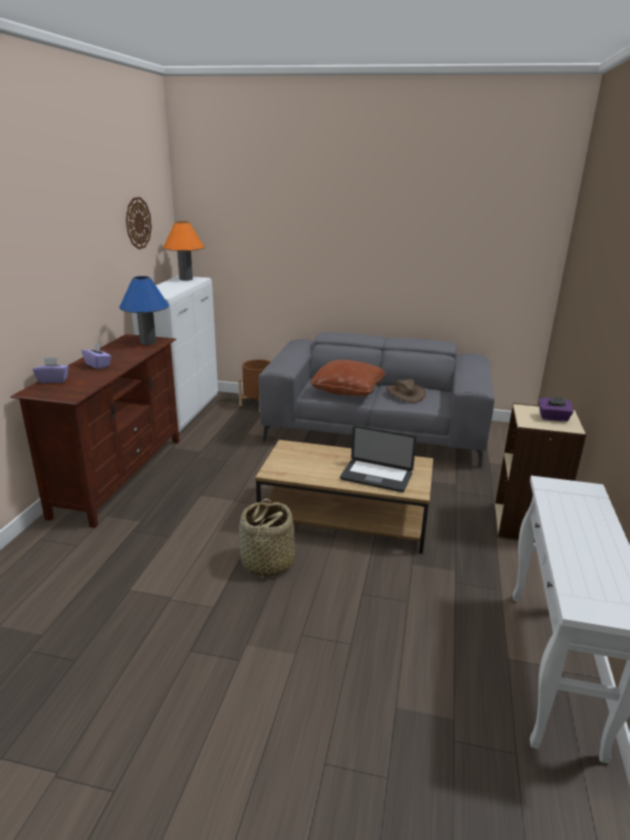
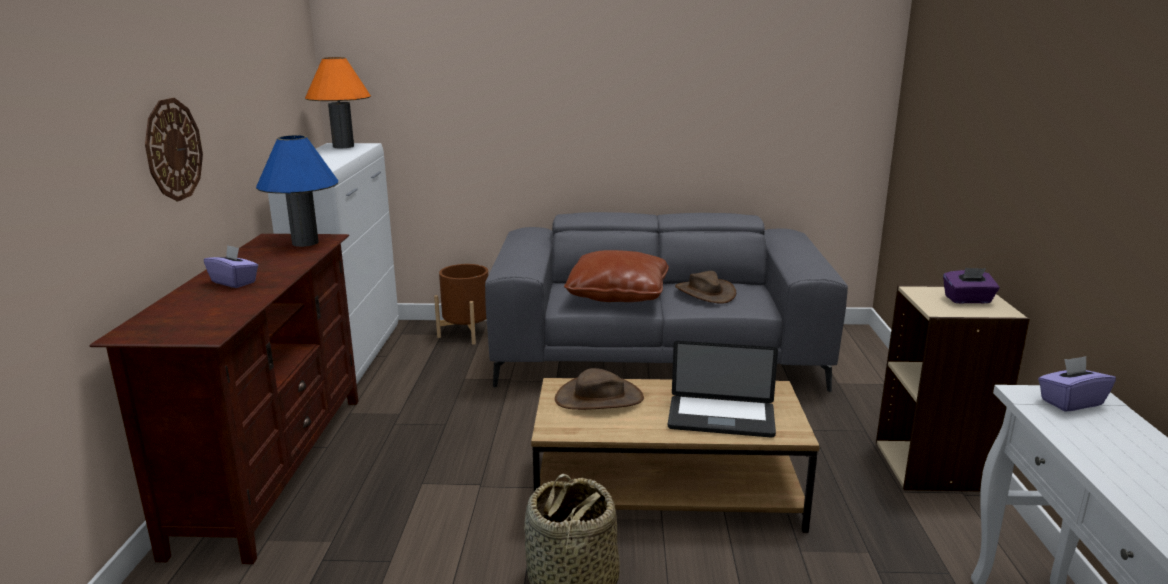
camera: 10 degrees left, 5 degrees down
(53, 380) = (162, 312): purple tissue box -> purple tissue box (1070, 402)
(138, 223) = (269, 58): wall clock -> wall clock (173, 149)
(306, 456) = (599, 398): none -> brown hat

